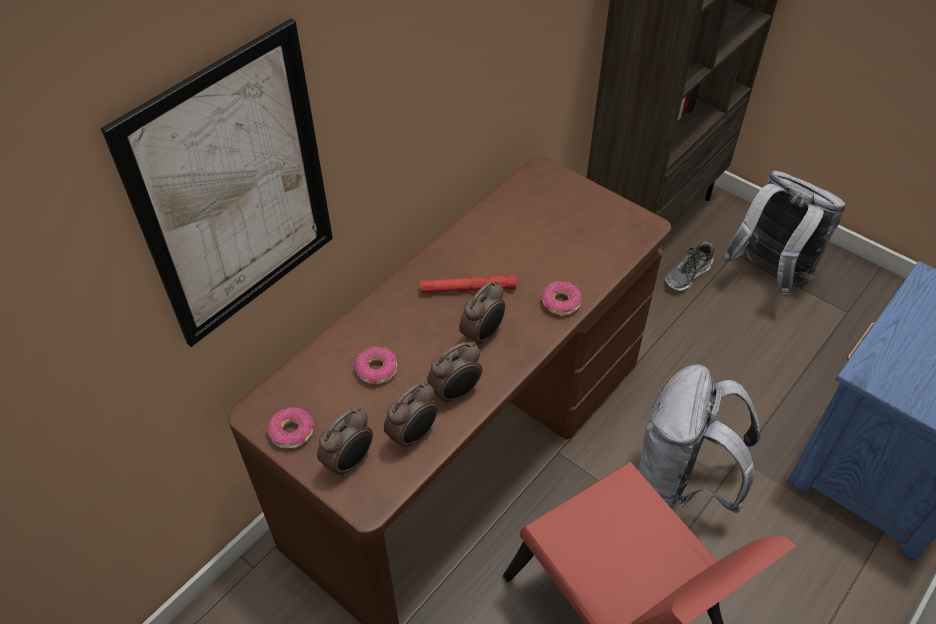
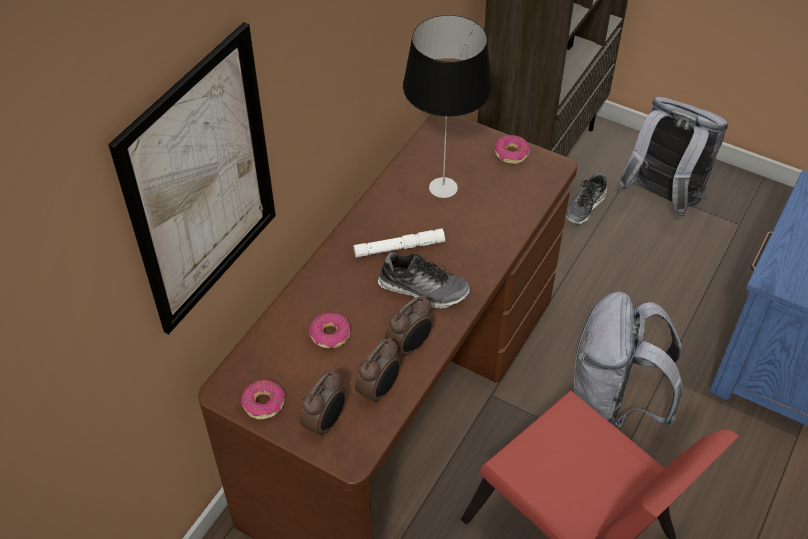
camera: 10 degrees left, 0 degrees up
(468, 289) = (399, 247): red flashlight -> white flashlight
(483, 335) = (423, 289): alarm clock -> shoe
(525, 233) = (442, 188): none -> table lamp
(560, 302) = (489, 249): donut -> donut (511, 154)

